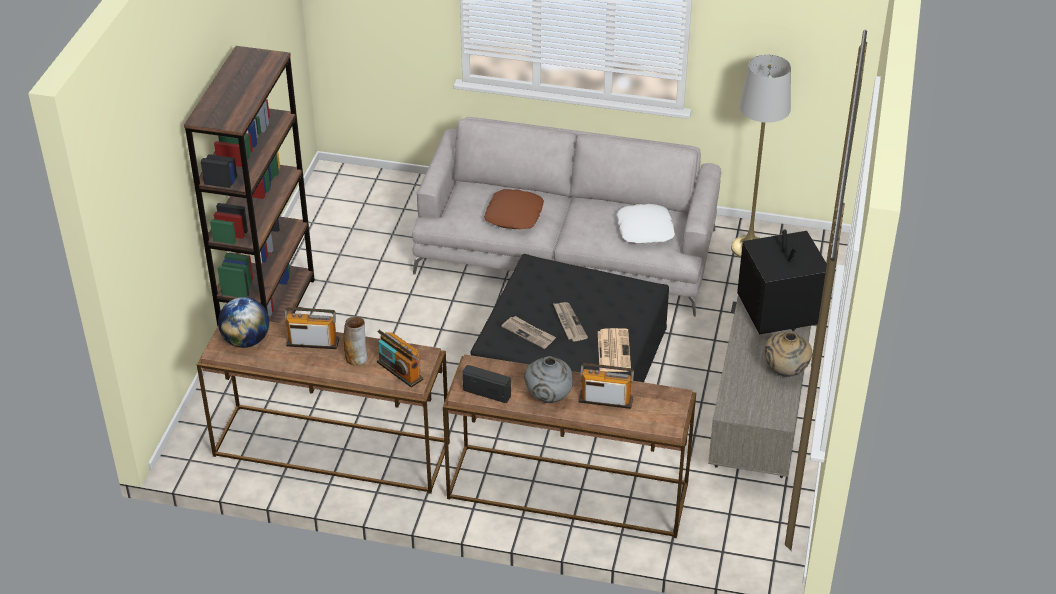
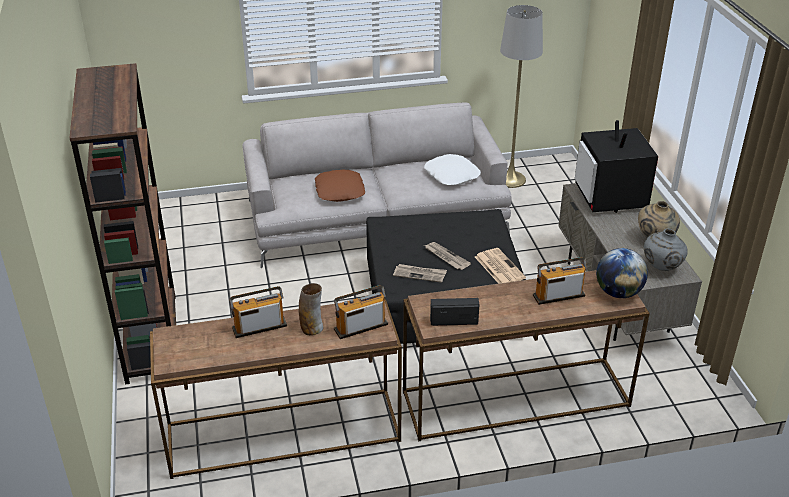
camera: 25 degrees left, 5 degrees down
(246, 341) = (192, 345): globe -> globe (618, 292)
(400, 371) = (361, 327): radio -> radio turned 135 degrees clockwise
(548, 398) = (510, 309): grey vase -> grey vase (661, 268)
(778, 311) = (611, 199): television -> television turned 150 degrees counterclockwise

